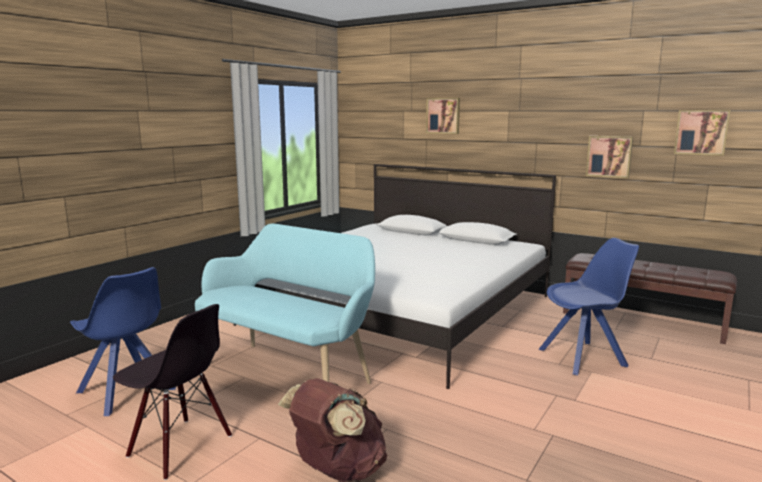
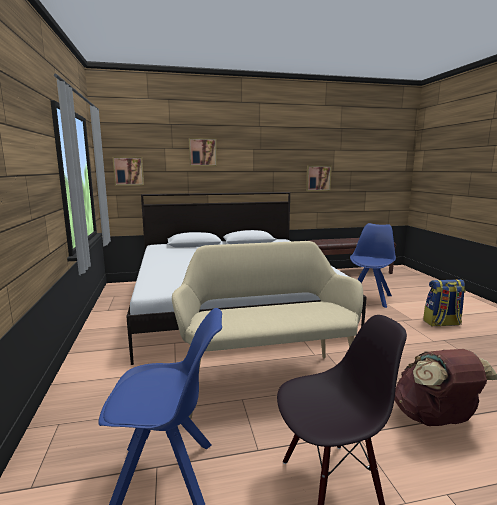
camera: 45 degrees left, 0 degrees up
(289, 375) = (267, 379): turquoise bench -> beige bench
(608, 422) = (442, 323): none -> backpack
(701, 132) = (362, 162): picture -> picture (128, 171)

